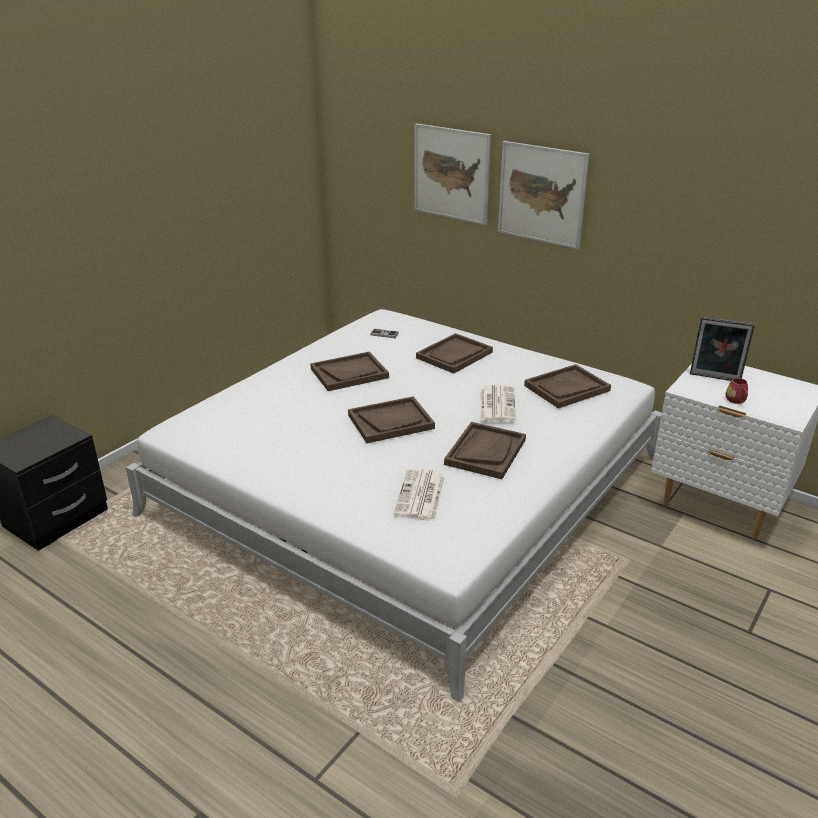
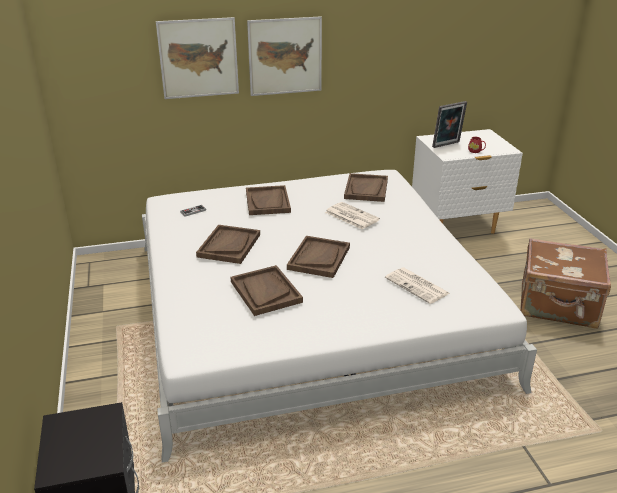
camera: 50 degrees left, 0 degrees up
(485, 452) = (397, 244): brown tray -> brown tray (265, 292)
(673, 660) = (558, 306): none -> brown suitcase

